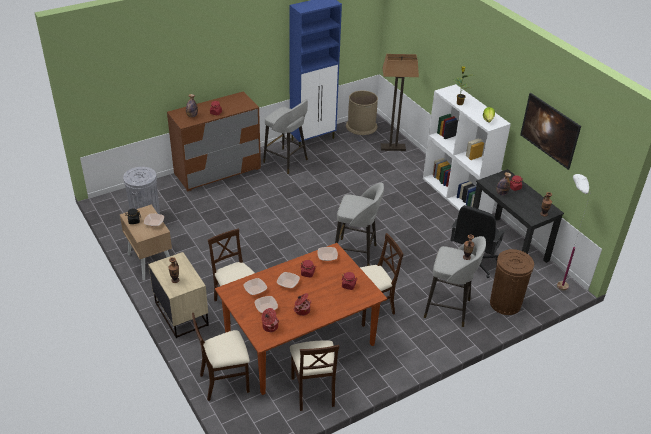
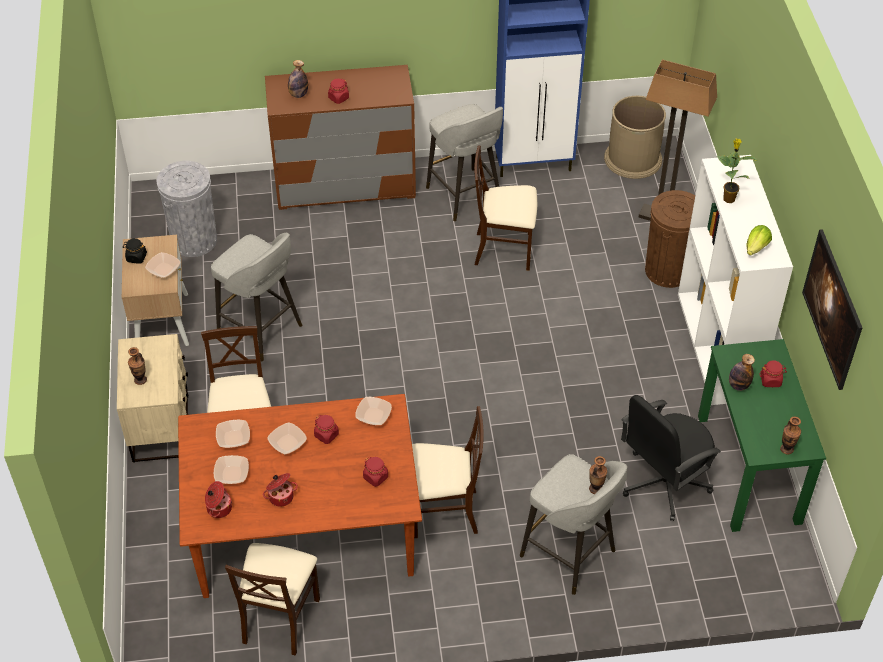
camera: 25 degrees right, 10 degrees up
(225, 382) = (163, 558): beige chair -> beige chair (504, 250)
(356, 254) = (479, 405): grey stool -> grey stool (261, 330)
(505, 303) = (671, 577): brown trash can -> brown trash can (668, 270)
(508, 244) = (749, 469): black desk -> green desk
(556, 282) = (787, 568): white floor lamp -> none

